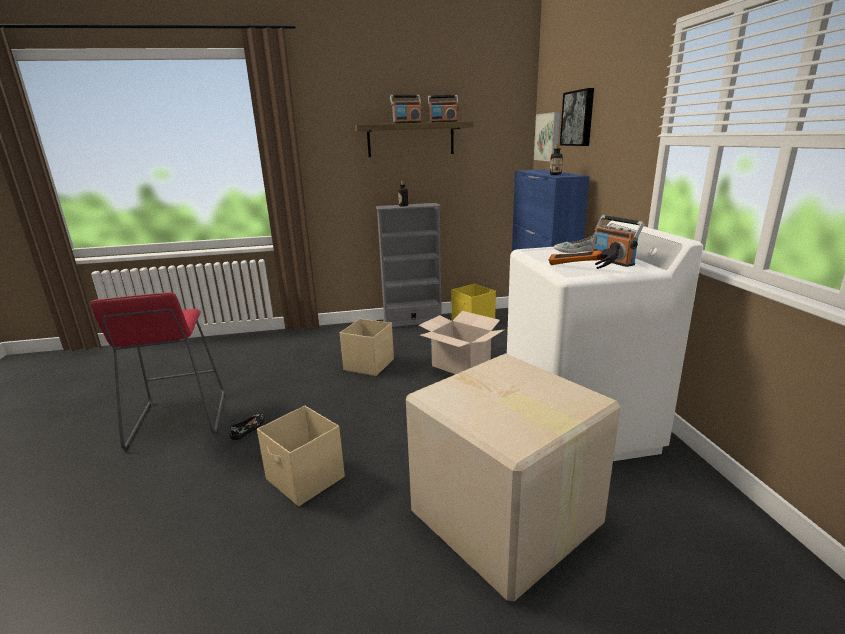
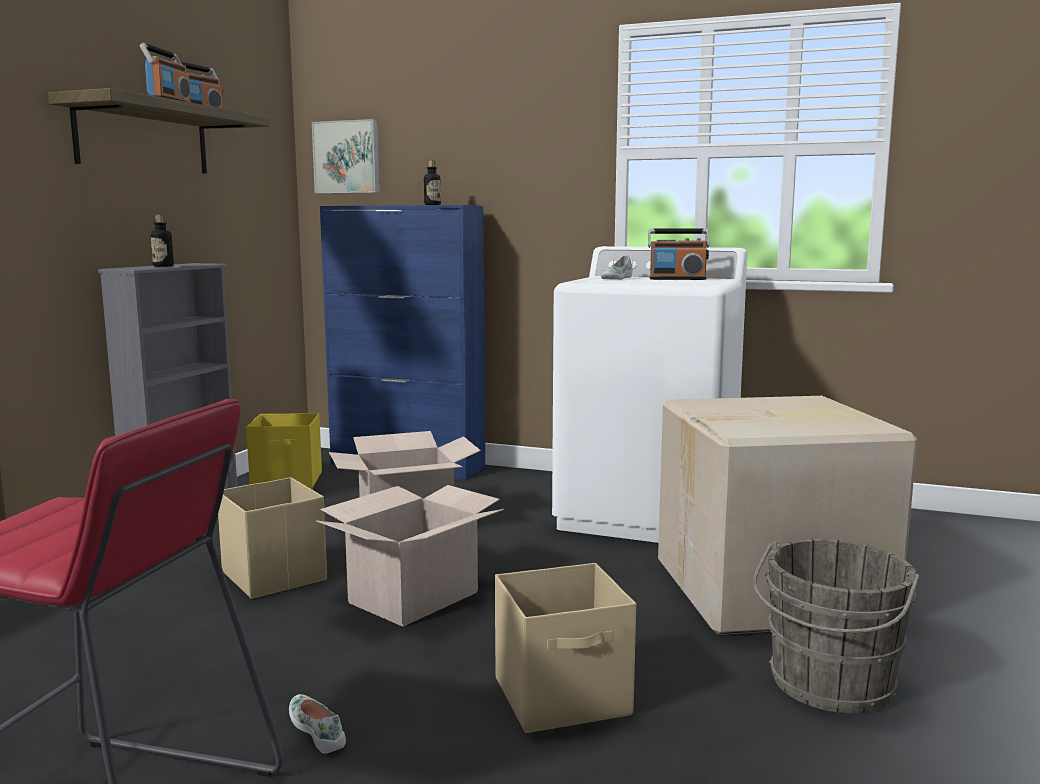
camera: 60 degrees left, 10 degrees down
(249, 429) = (318, 729): black shoe -> white shoe
(377, 402) = (414, 598): none -> cardboard box
(377, 580) = (829, 686): none -> grey bucket
(578, 118) = (431, 129): picture -> none
(580, 269) = (692, 283): hammer -> none

